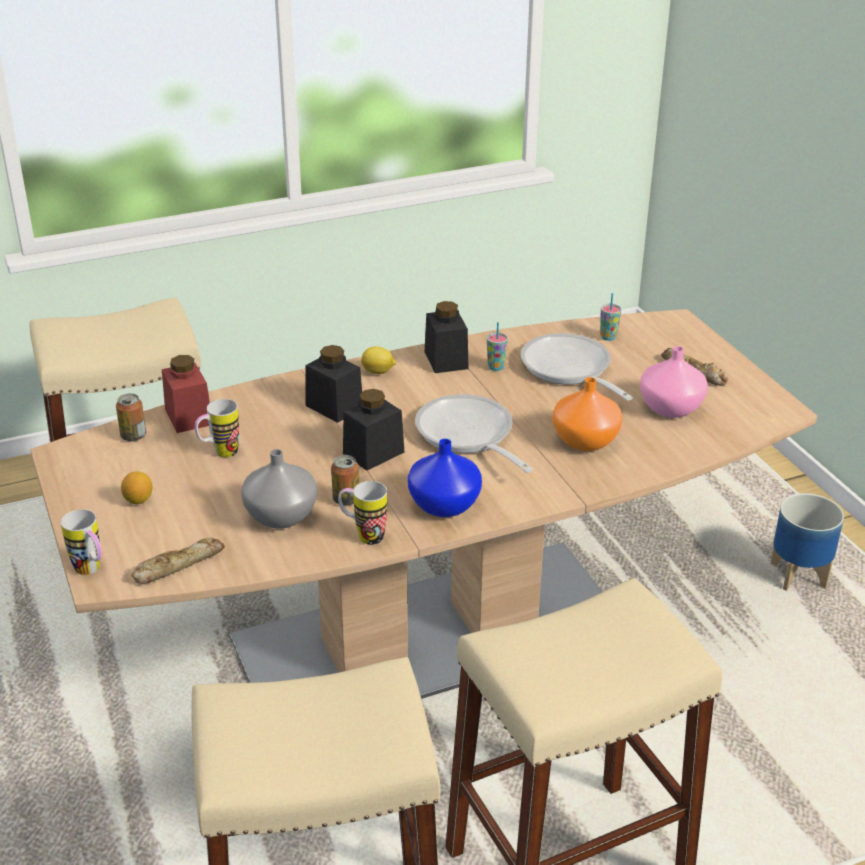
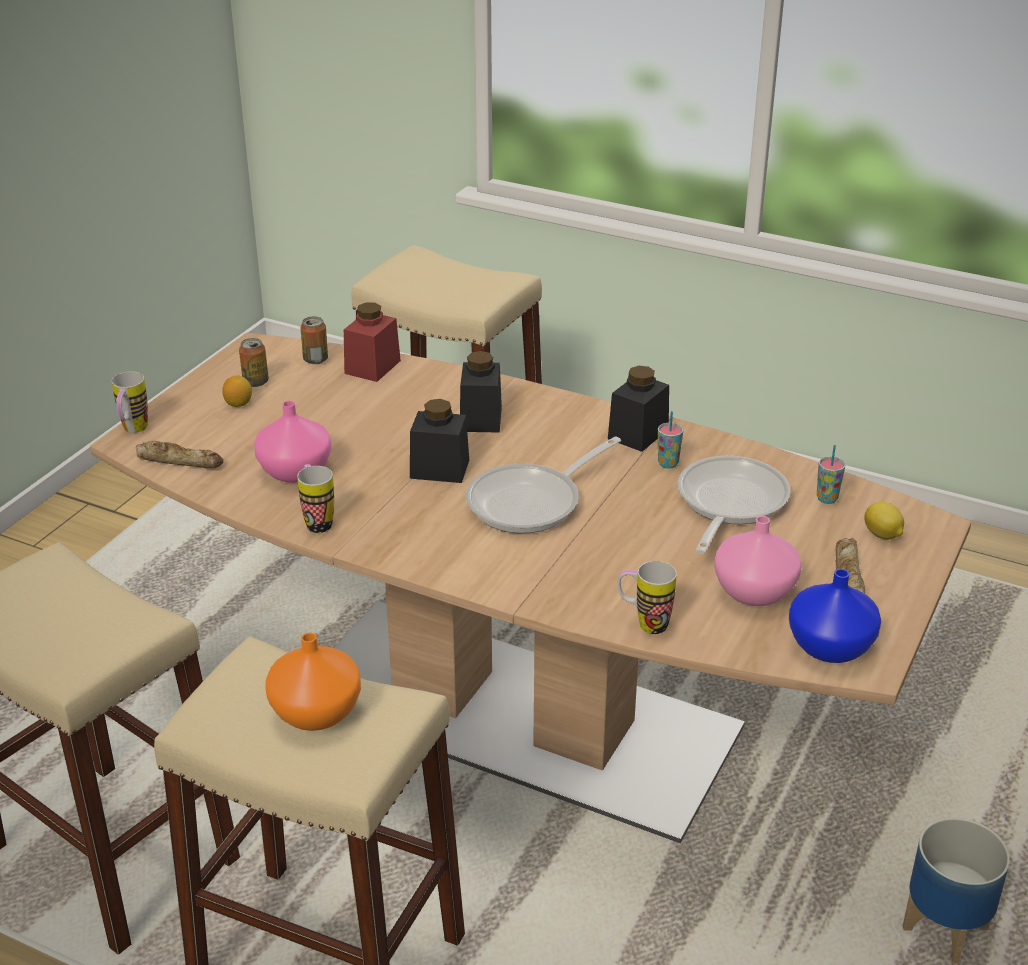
camera: 50 degrees right, 0 degrees up
(219, 454) = (342, 404): mug -> mug (643, 624)
(282, 515) = (297, 471): grey vase -> pink vase
(346, 499) = (355, 489): can -> can (255, 382)
(378, 372) = (565, 412): lemon -> lemon (882, 535)
(445, 505) = (412, 539): blue vase -> blue vase (832, 647)
(468, 436) = (532, 502): frying pan -> frying pan turned 150 degrees counterclockwise
(584, 441) = (616, 566): orange vase -> orange vase (314, 712)

